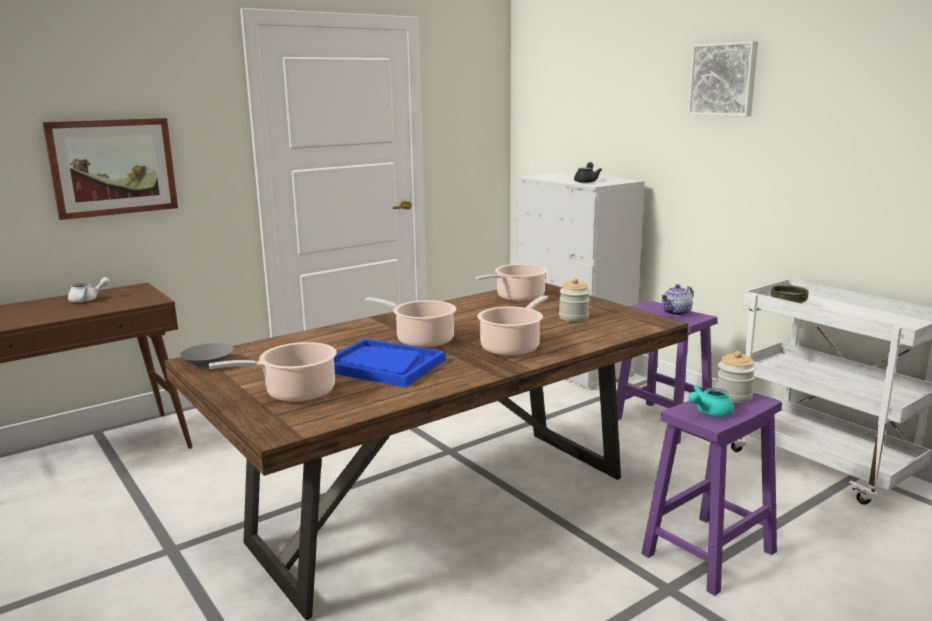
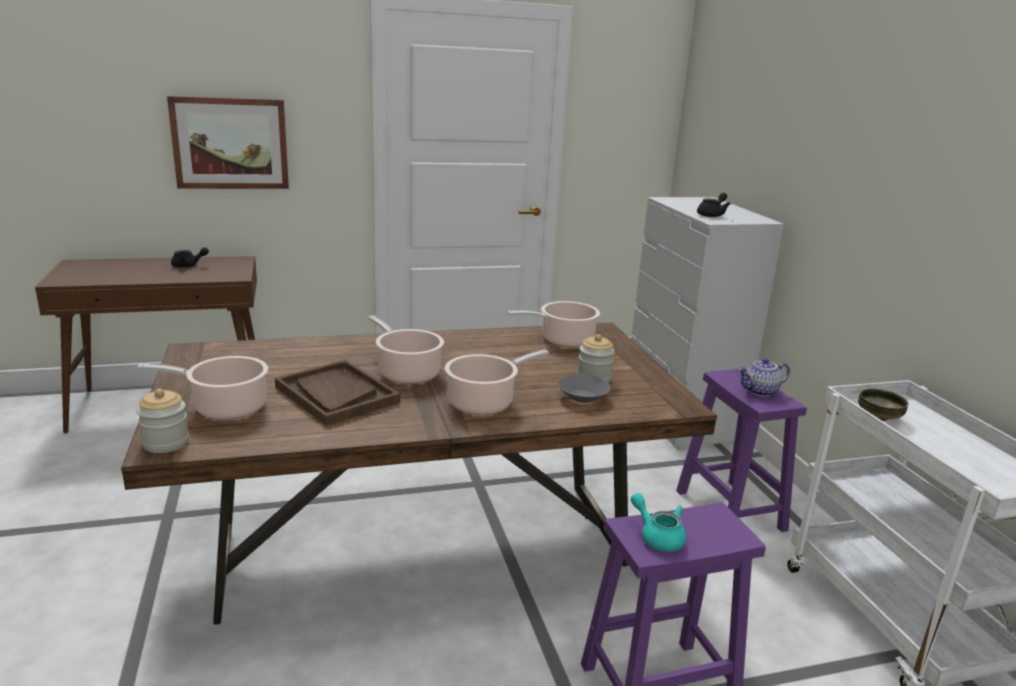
camera: 20 degrees right, 5 degrees up
(88, 299) = (188, 266): white teapot -> black teapot
(209, 364) = (196, 356): grey bowl -> grey bowl (583, 397)
(383, 365) = (336, 394): blue tray -> brown tray
(709, 412) = (658, 536): turquoise teapot -> turquoise teapot turned 60 degrees clockwise
(723, 79) = (885, 112): picture -> none
(733, 396) = (711, 522): jar -> jar (166, 443)

